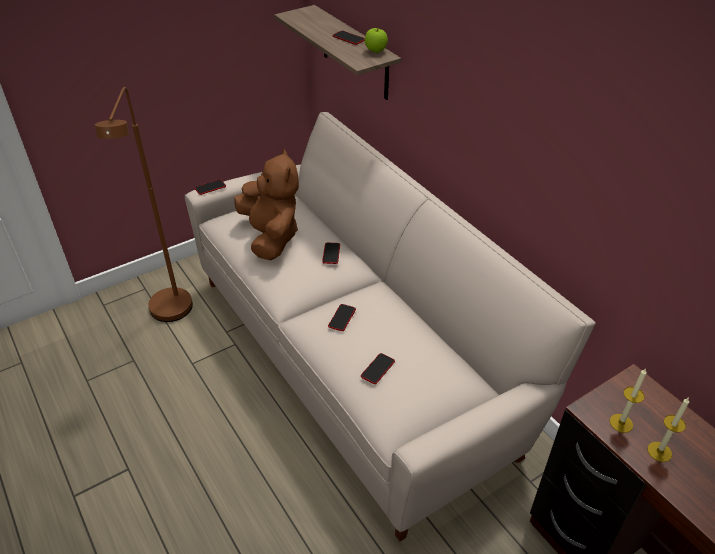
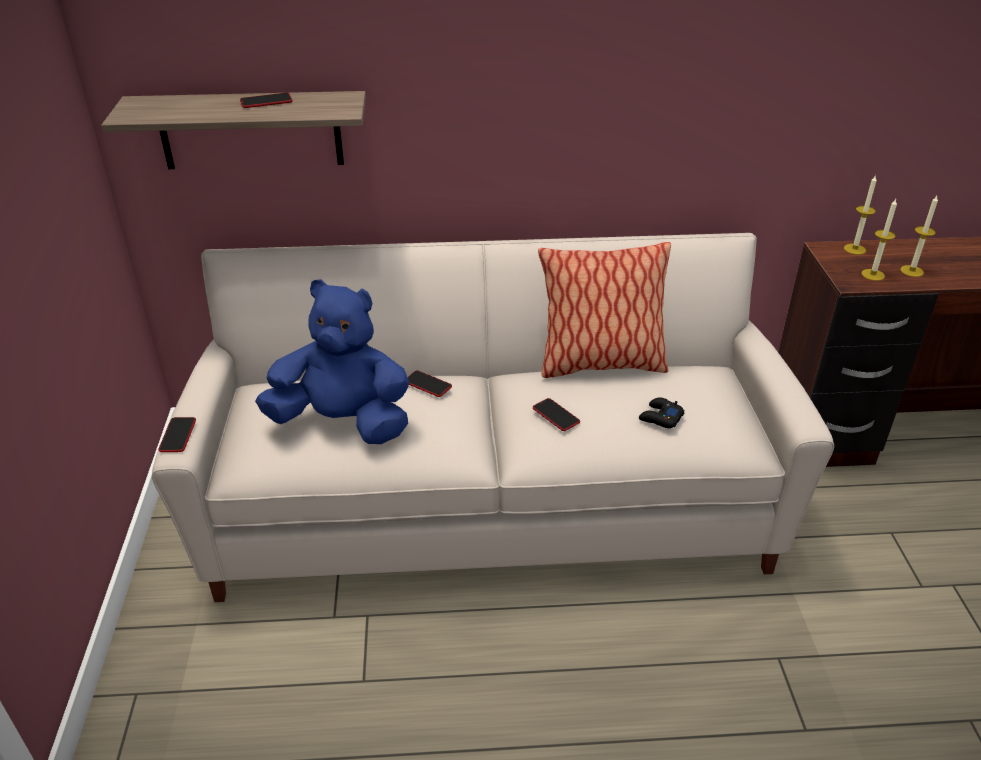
camera: 60 degrees left, 5 degrees down
(171, 315) = (237, 675): brown floor lamp -> none
(271, 237) = (343, 422): brown plush toy -> blue plush toy
(375, 51) = (327, 97): apple -> none
(377, 369) = (660, 417): phone -> black game controller
(420, 321) = (600, 364): none -> pillow
(657, 401) = (854, 249): none -> candle

